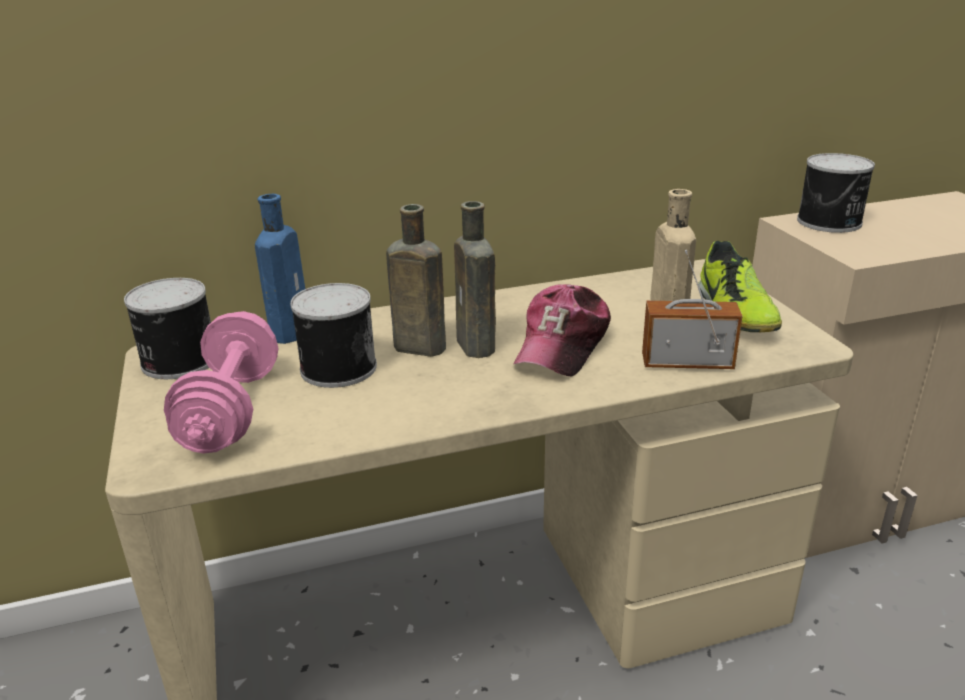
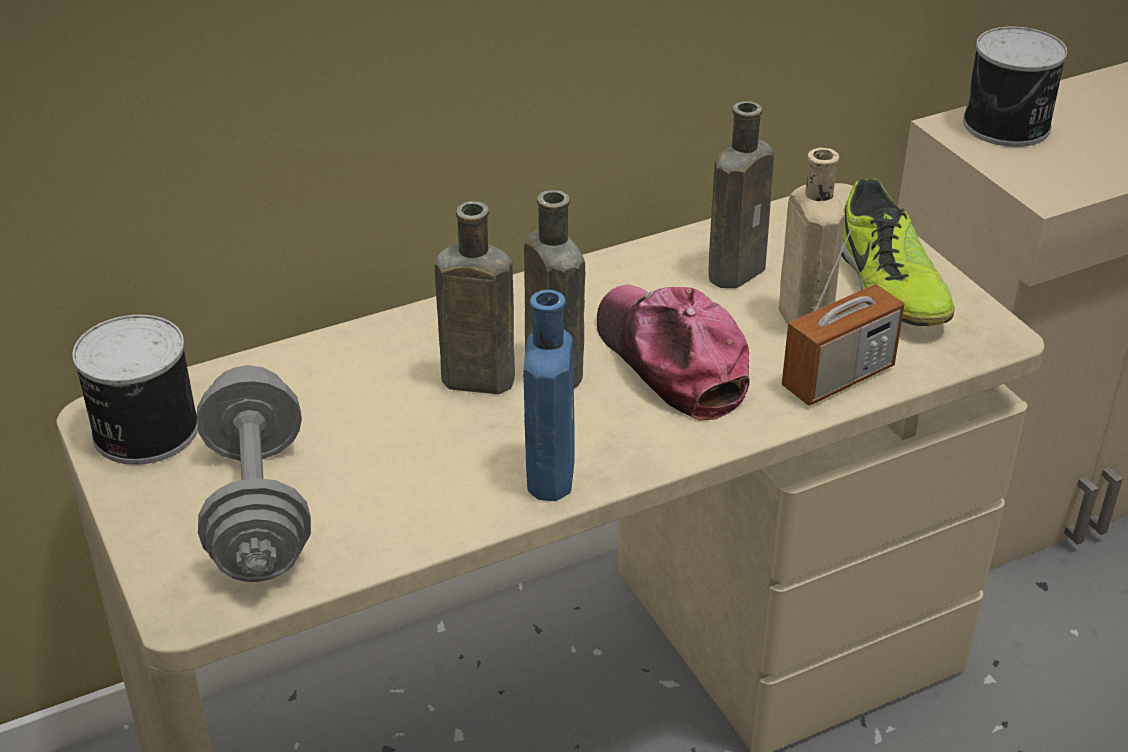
camera: 10 degrees left, 10 degrees up
(231, 410) = (258, 508): pink dumbbell -> grey dumbbell
(291, 330) = (284, 362): blue bottle -> blue bottle (550, 470)
(336, 368) = (374, 424): can -> none
(562, 345) = (671, 360): cap -> cap turned 135 degrees clockwise
(625, 299) = (739, 269): none -> brown bottle
(687, 363) = (838, 378): radio -> radio turned 150 degrees clockwise

